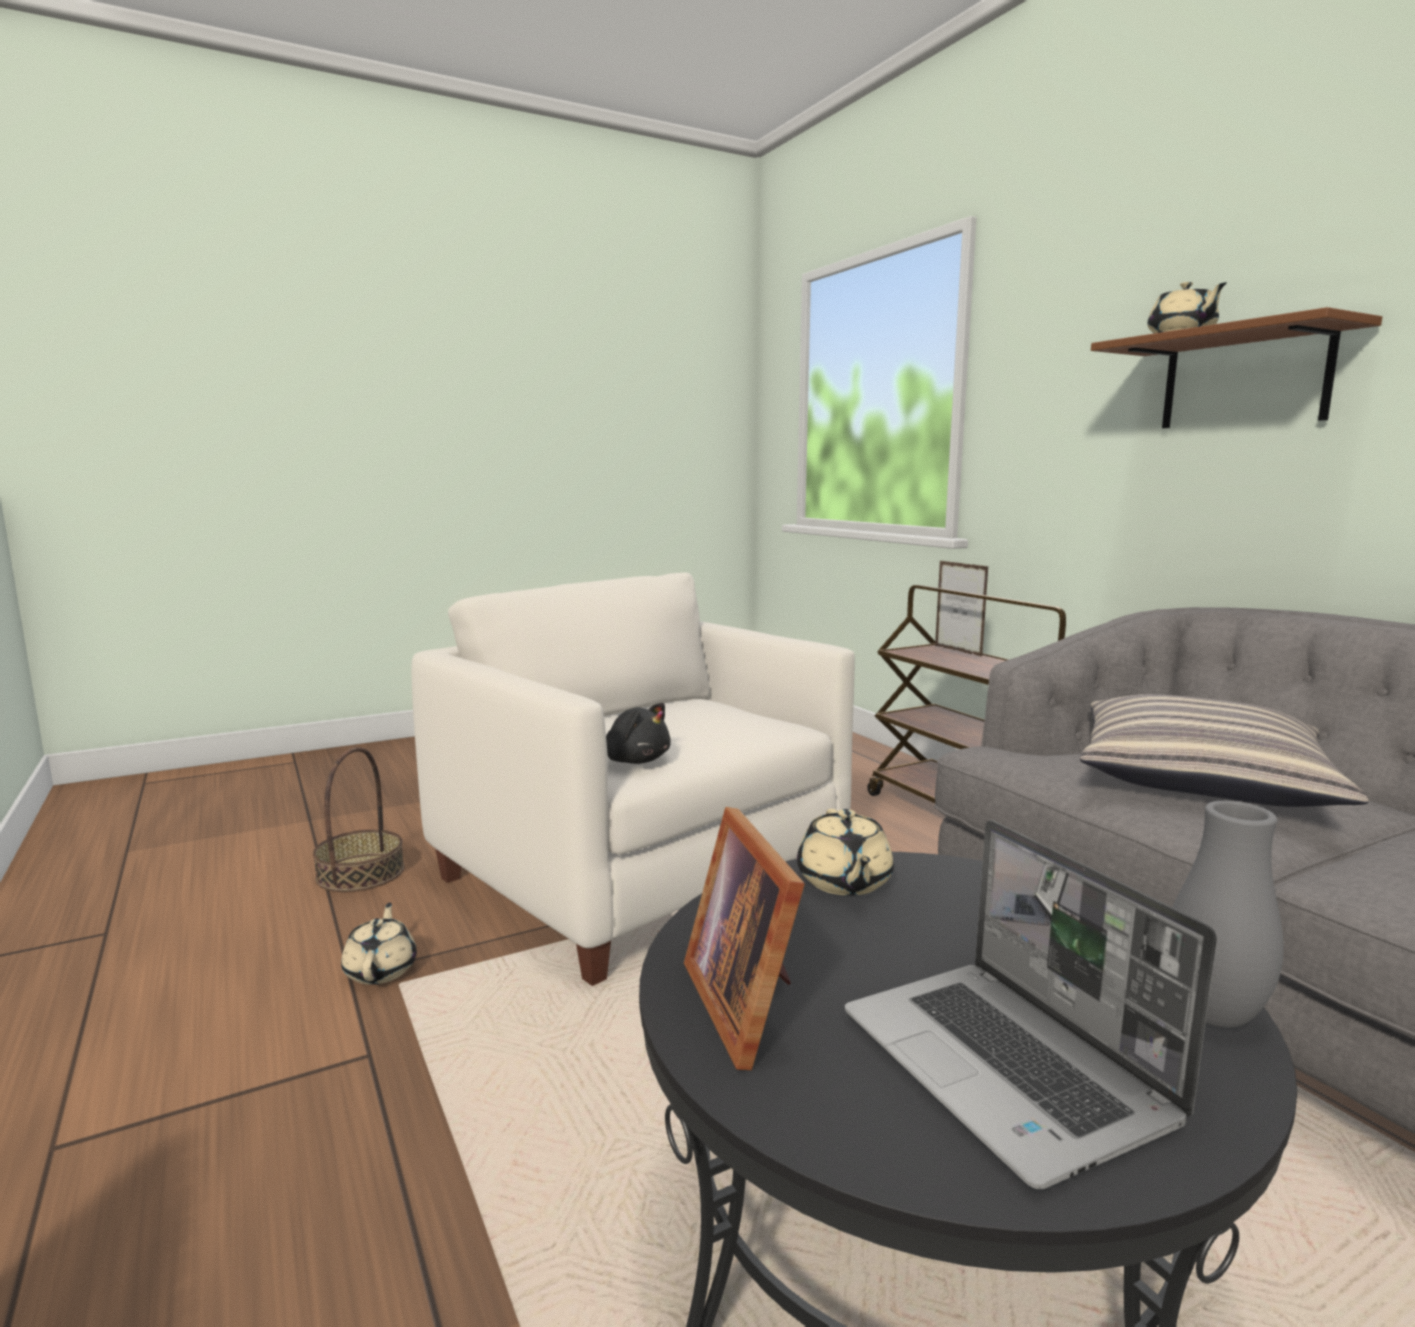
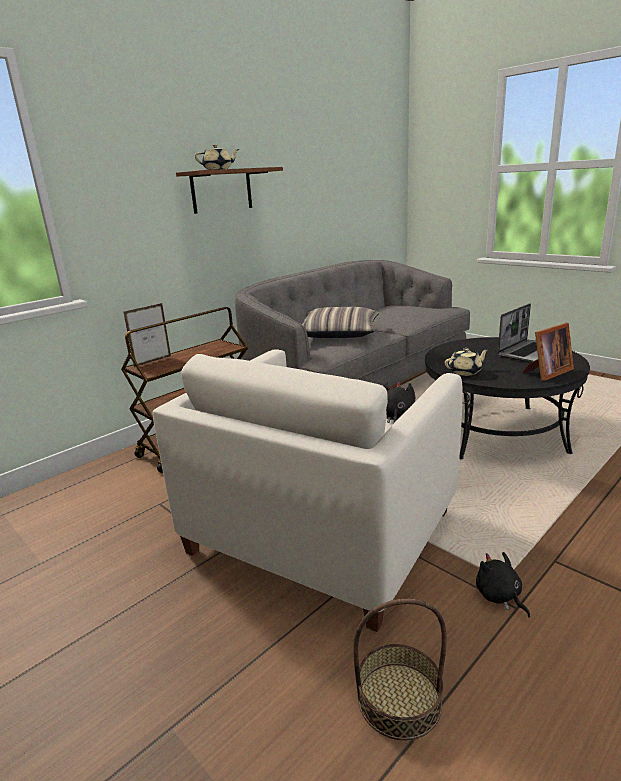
camera: 105 degrees left, 10 degrees up
(381, 970) = (499, 596): beige teapot -> black plush toy
(1212, 1015) = (483, 340): grey vase -> none

